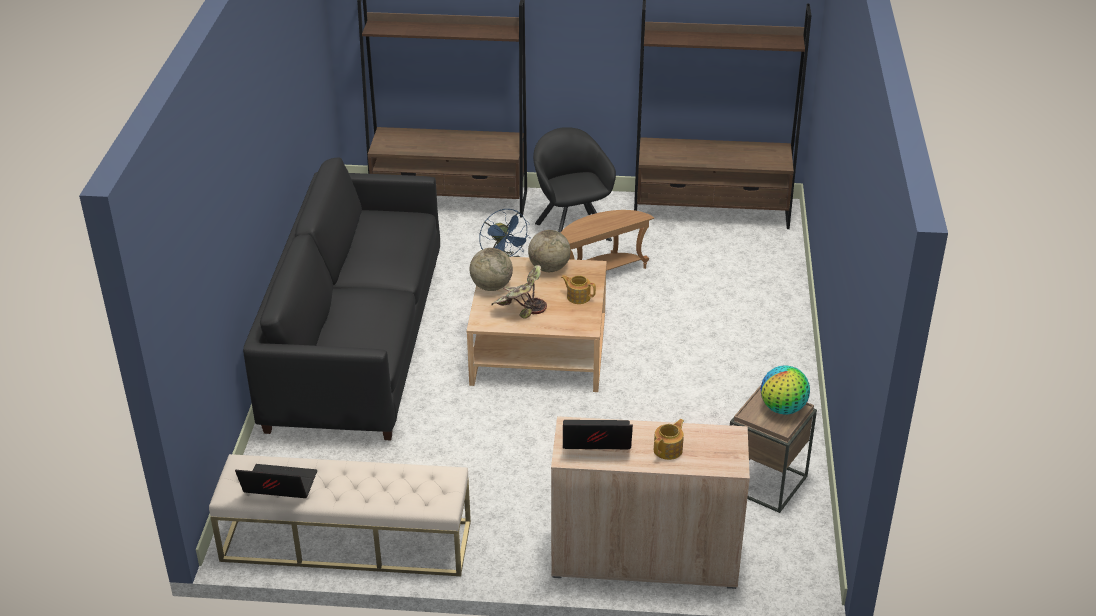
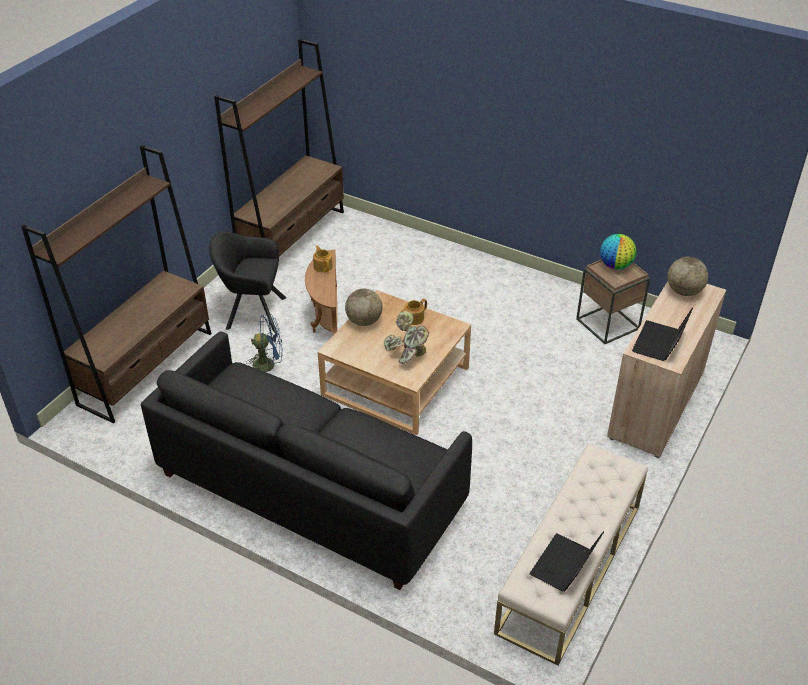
camera: 65 degrees left, 5 degrees up
(491, 286) = (366, 360): globe -> globe (684, 291)
(668, 449) = (683, 313): teapot -> teapot (323, 266)

